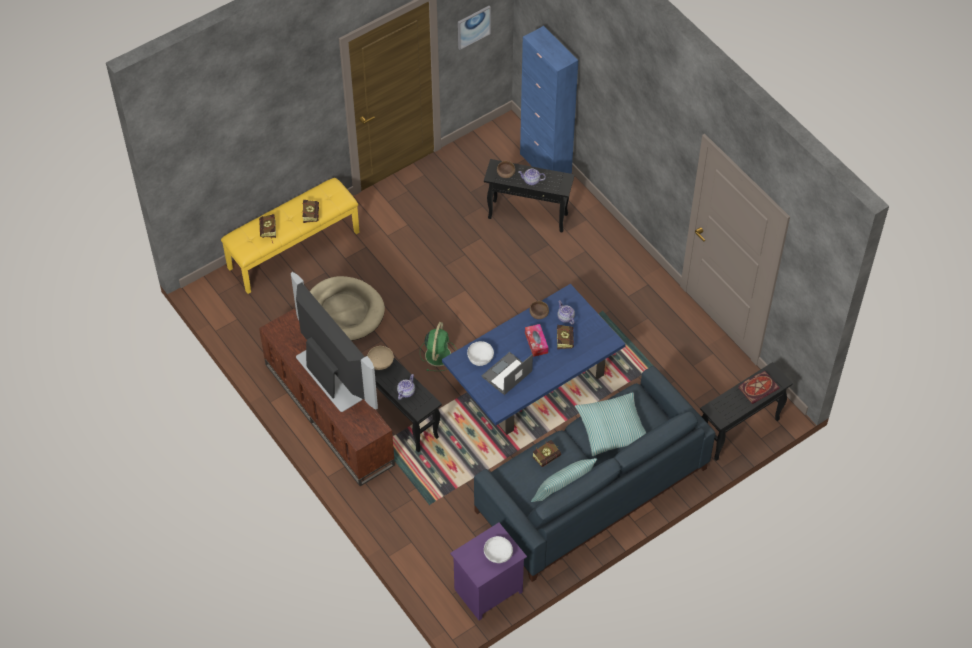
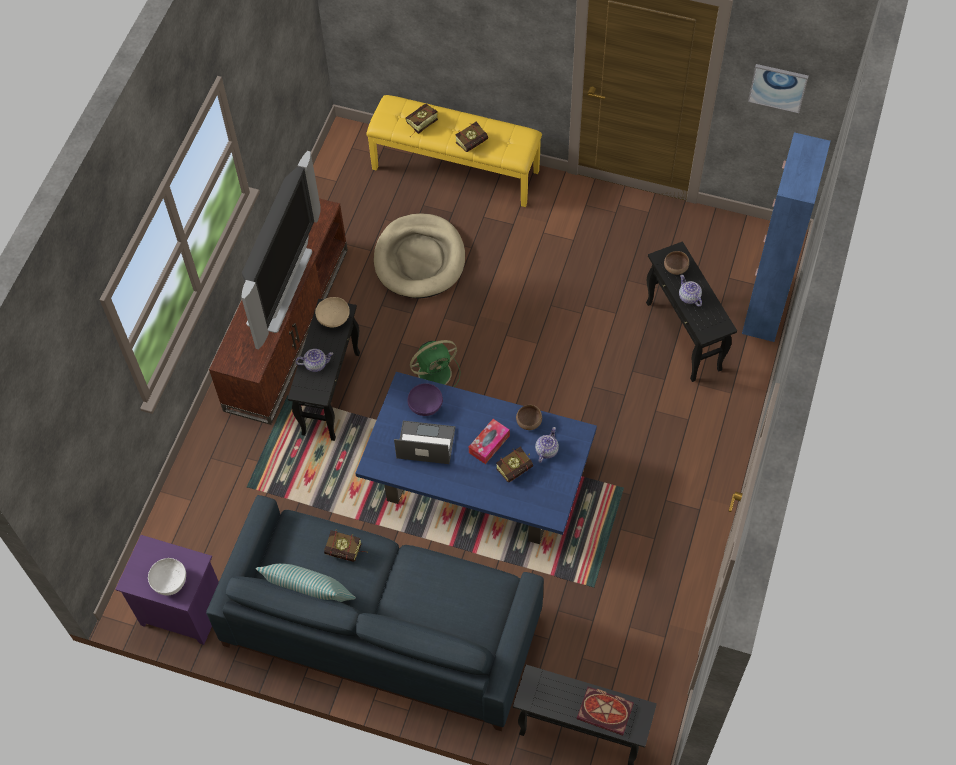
camera: 55 degrees right, 5 degrees up
(480, 358) = (426, 405): white bowl -> purple bowl
(612, 428) = (434, 591): pillow -> none

